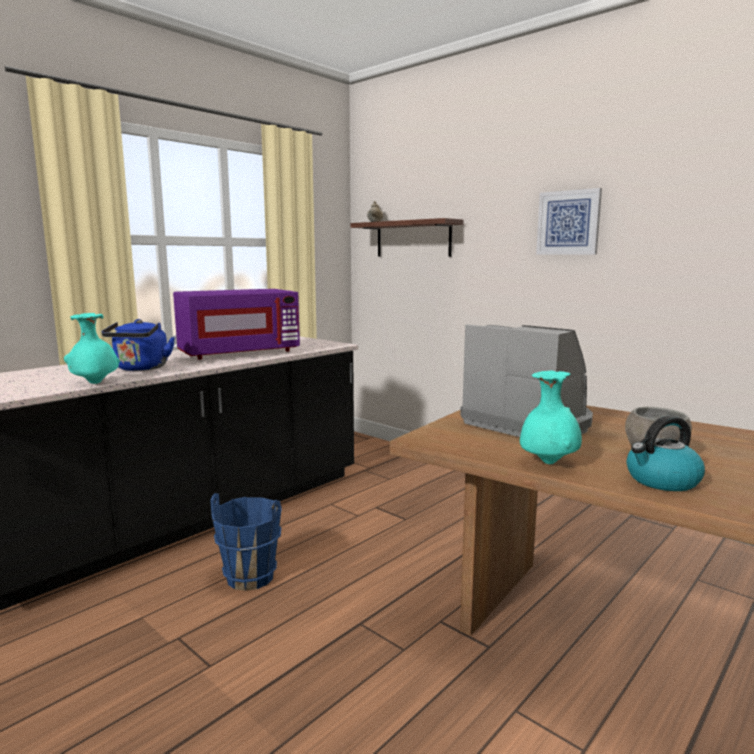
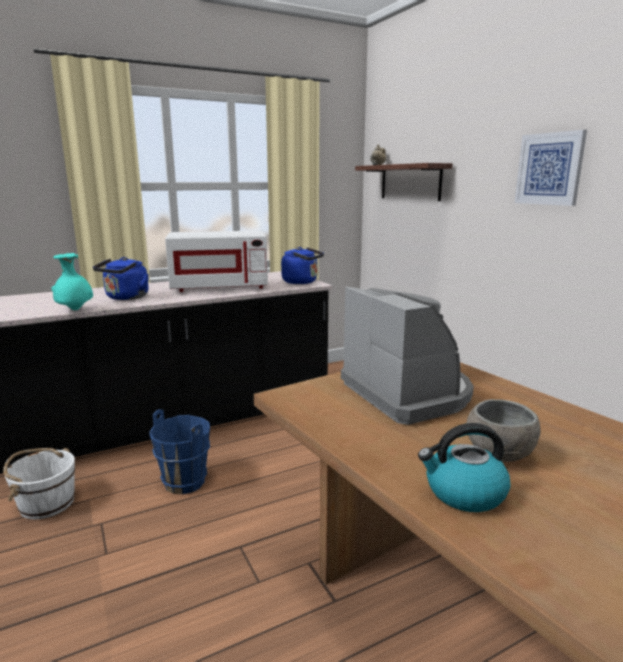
camera: 20 degrees right, 5 degrees up
(85, 633) = (46, 503): none -> white bucket
(239, 353) = (219, 287): purple microwave -> white microwave
(323, 344) = (302, 282): none -> blue kettle
(548, 463) = (368, 445): turquoise vase -> none

